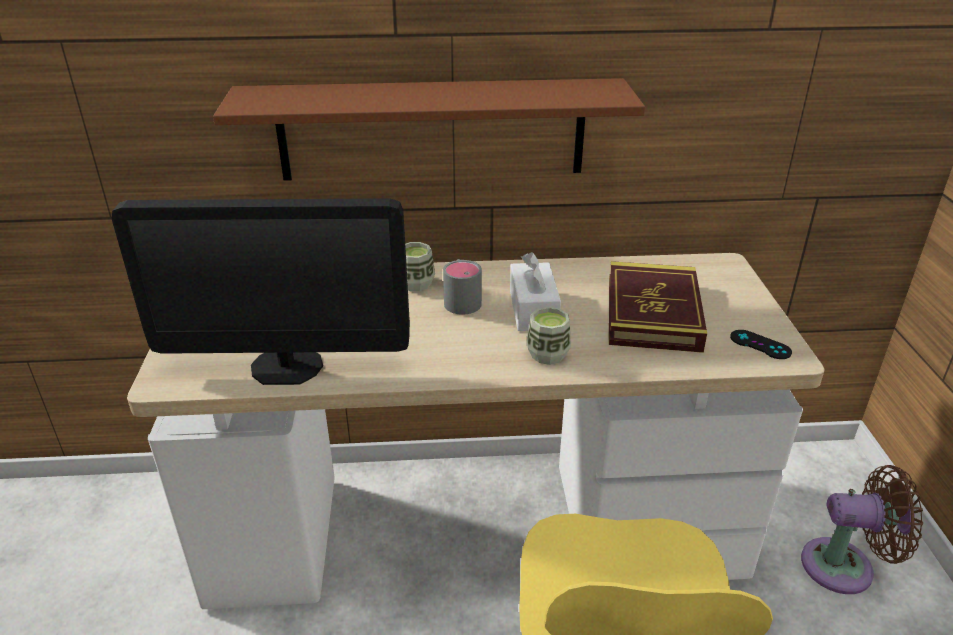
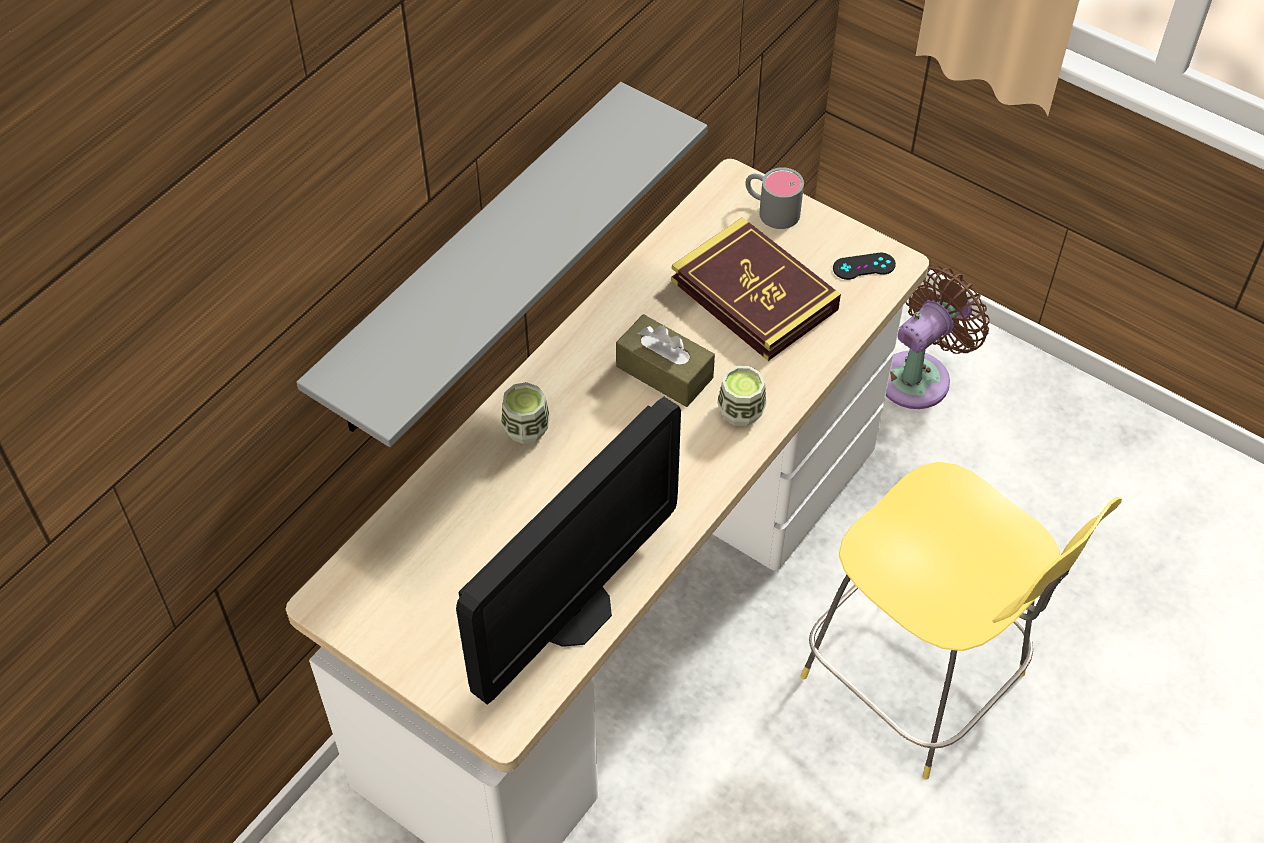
camera: 50 degrees left, 20 degrees up
(432, 130) = (474, 263): brown shelf -> grey shelf
(461, 299) = (592, 412): grey mug -> grey mug (771, 210)
(533, 309) = (664, 372): white tissue box -> brown tissue box

